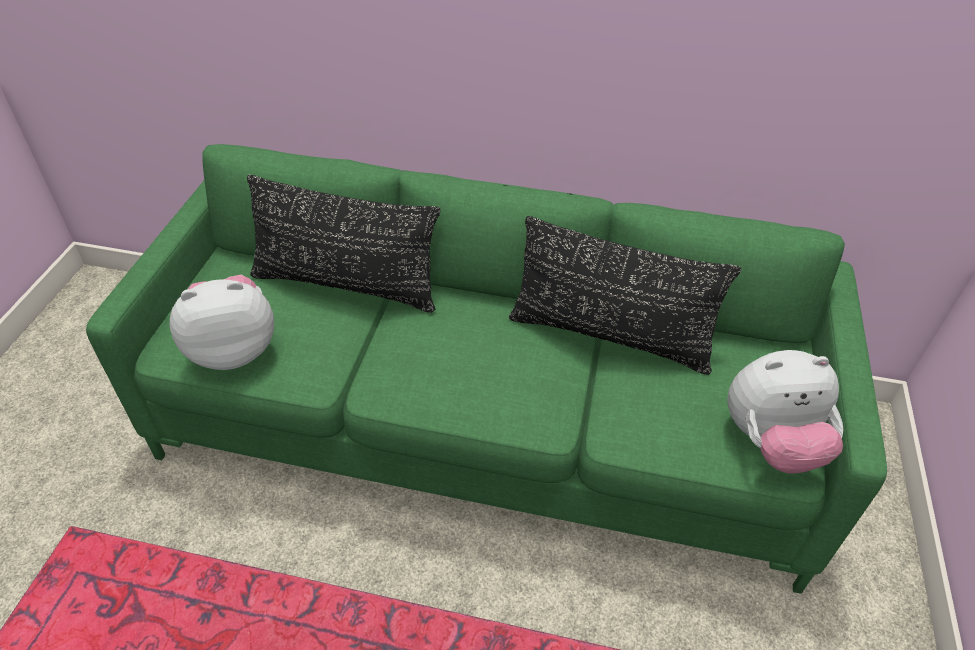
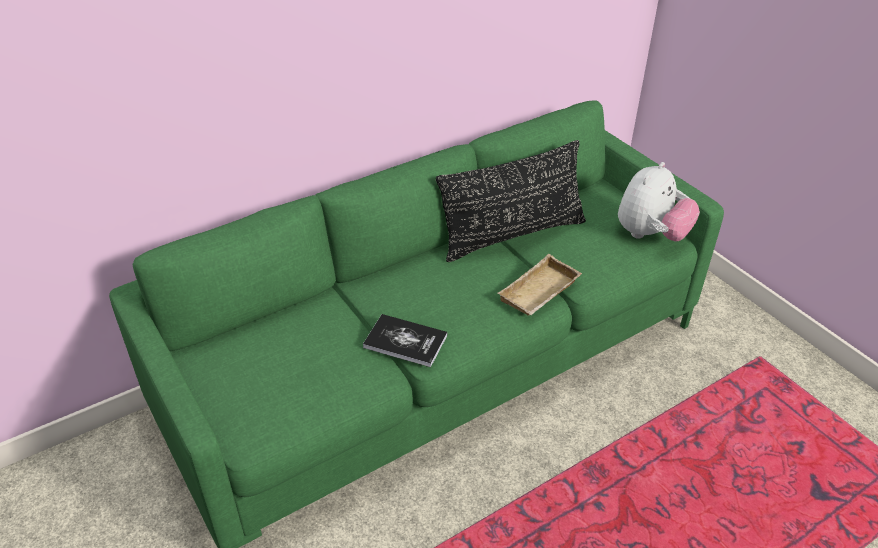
camera: 45 degrees left, 5 degrees down
(233, 349) = (297, 401): plush toy -> none
(346, 285) = (315, 310): black pillow -> none
(373, 364) = (405, 341): none -> book
(553, 412) = (540, 293): none -> beige tray

